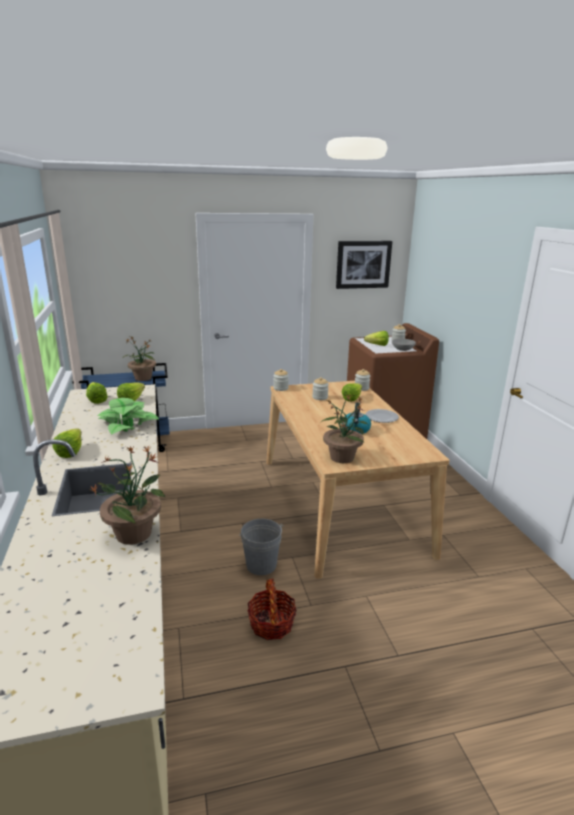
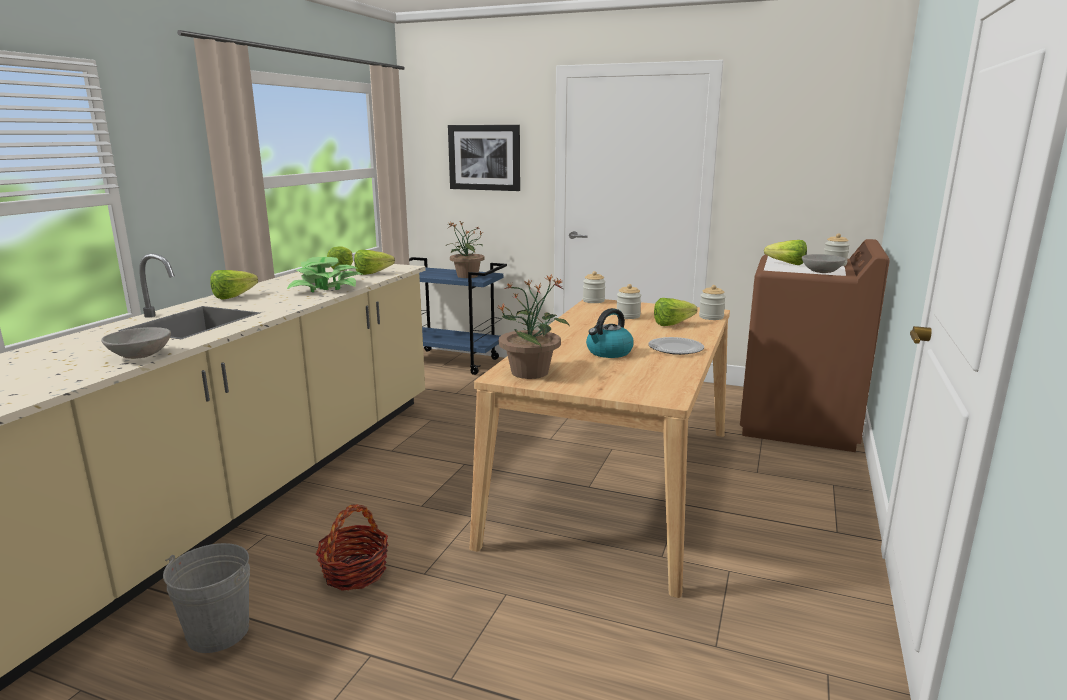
camera: 35 degrees right, 5 degrees down
(135, 533) = (140, 355): potted plant -> grey bowl
(261, 565) = (427, 511): grey bucket -> grey bucket (218, 632)
(363, 264) = (807, 139): picture -> picture (484, 157)

